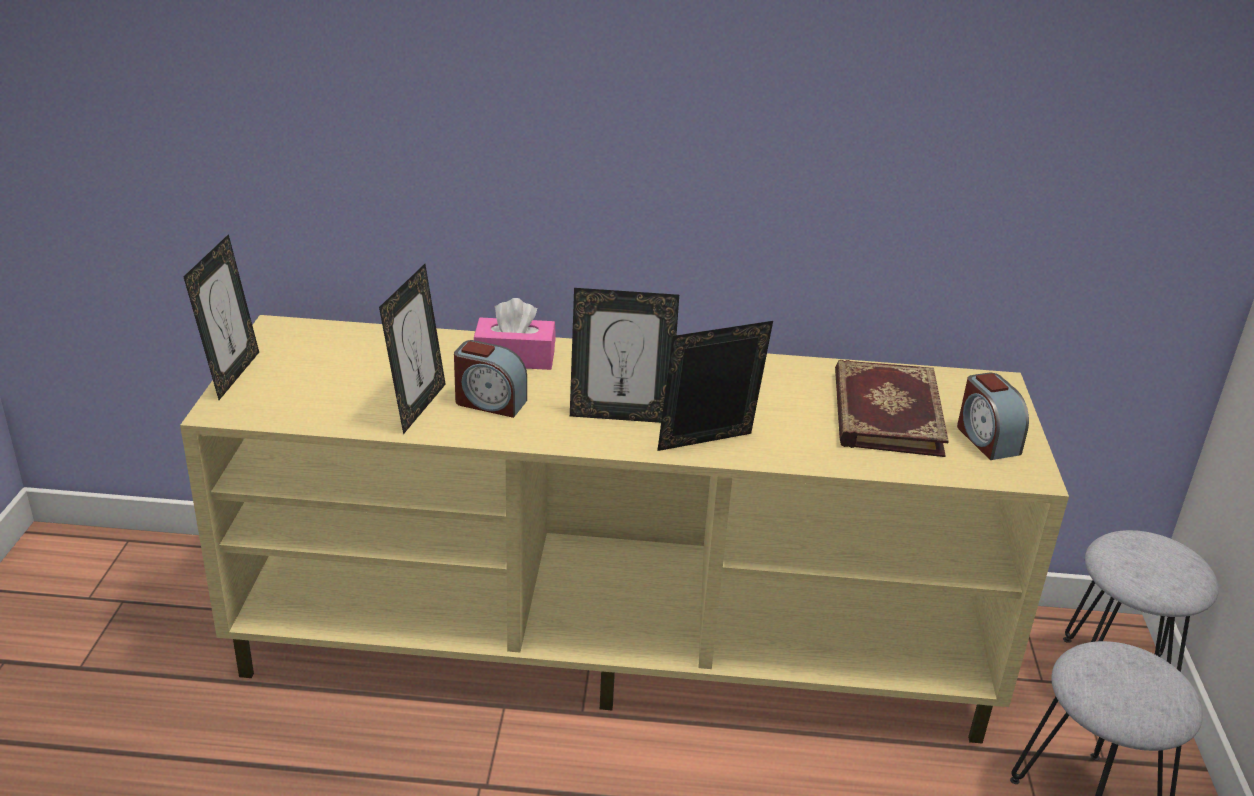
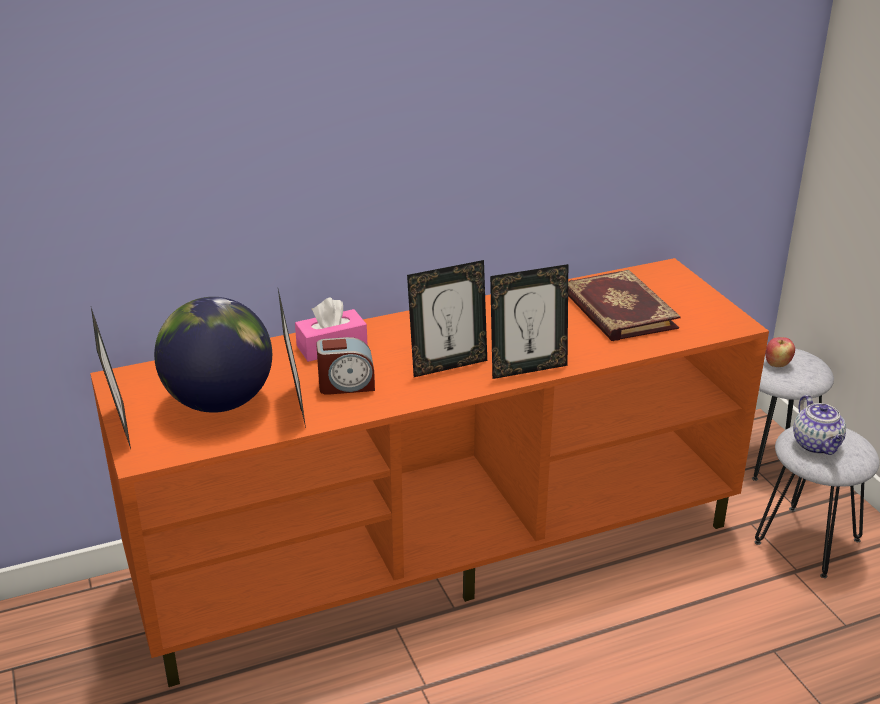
camera: 25 degrees left, 0 degrees up
(347, 379) = (219, 402): none -> globe
(616, 642) = (441, 550): beige tv stand -> orange tv stand
(708, 446) = (527, 368): picture frame -> picture frame turned 150 degrees counterclockwise
(986, 439) = (693, 309): alarm clock -> none
(1111, 677) = (817, 445): none -> teapot
(1138, 556) = (777, 364): none -> apple

